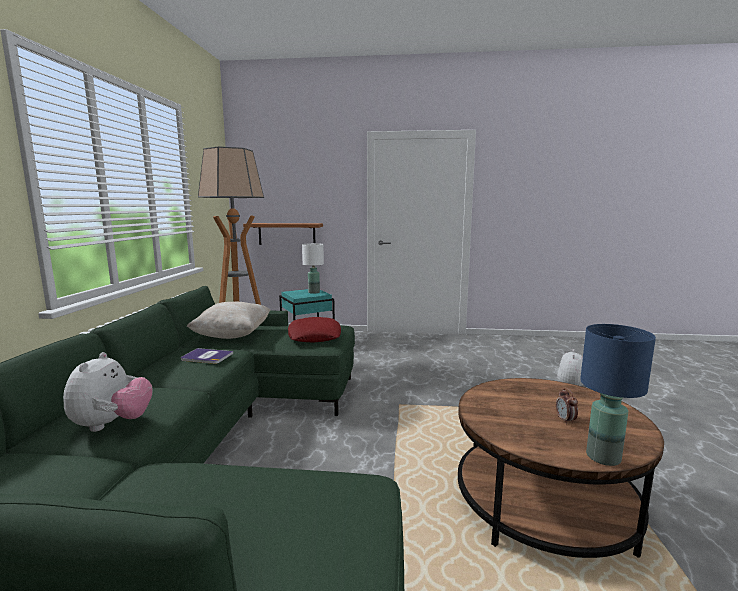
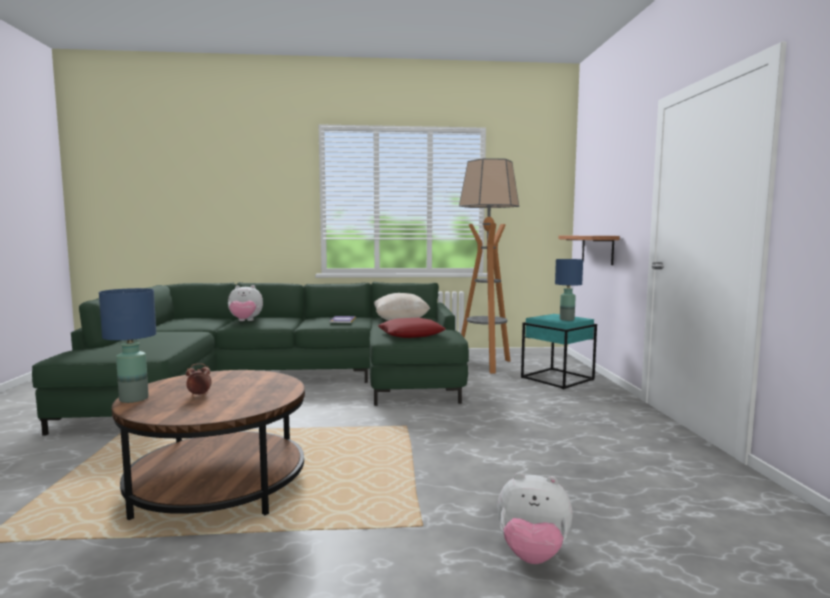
camera: 80 degrees right, 5 degrees down
(313, 292) = (566, 319): white table lamp -> blue table lamp

